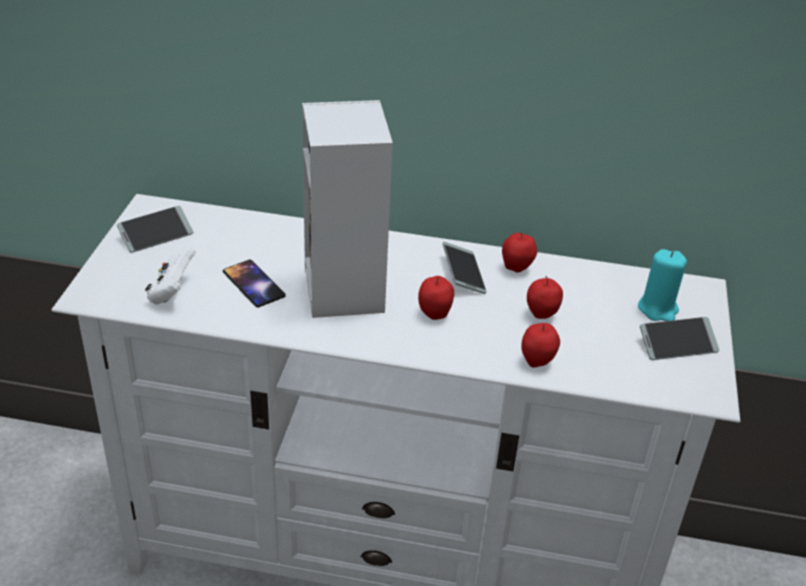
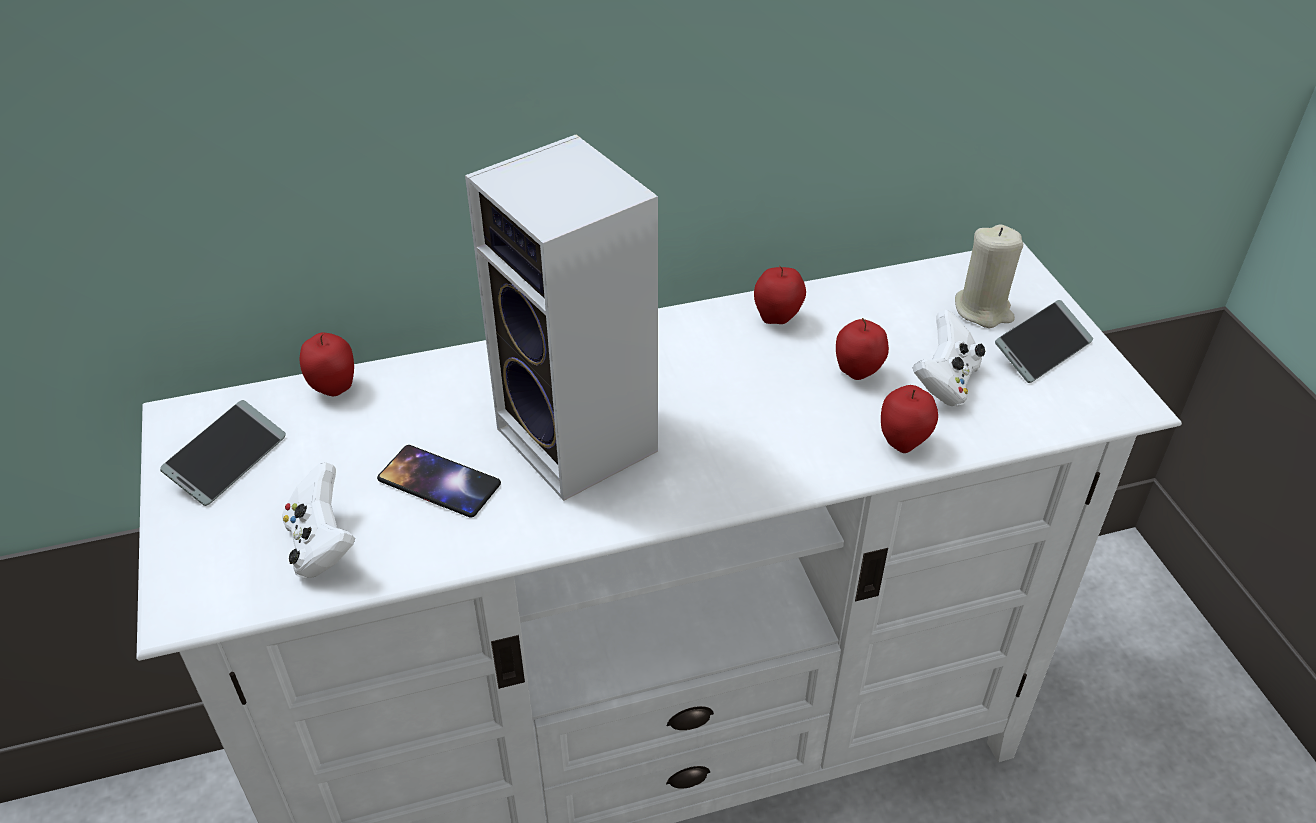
camera: 25 degrees left, 5 degrees up
(434, 314) = (725, 426): apple -> apple (333, 388)
(463, 274) = (716, 352): phone -> none
(594, 340) = (945, 382): none -> white game controller
(658, 309) = (983, 310): turquoise candle -> beige candle

